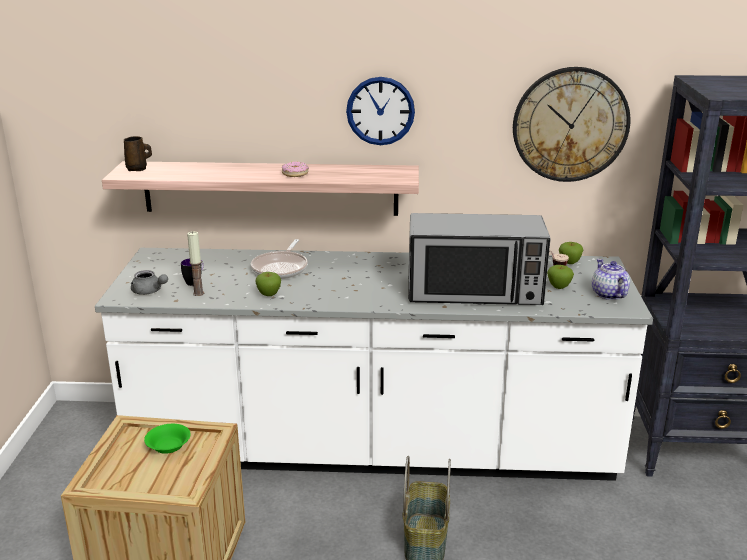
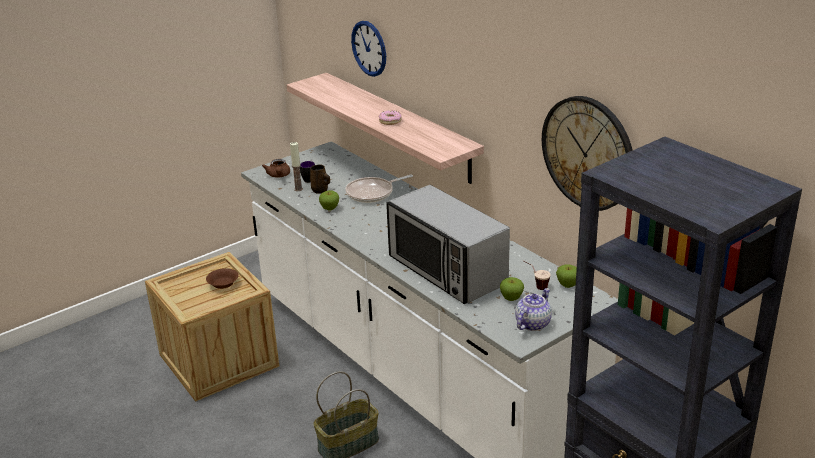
camera: 50 degrees right, 5 degrees up
(138, 169) = (319, 82): brown mug -> brown mug (320, 190)
(149, 292) = (278, 176): grey teapot -> brown teapot
(168, 447) = (223, 284): green bowl -> brown bowl
(380, 111) = (460, 88): wall clock -> wall clock (369, 48)

